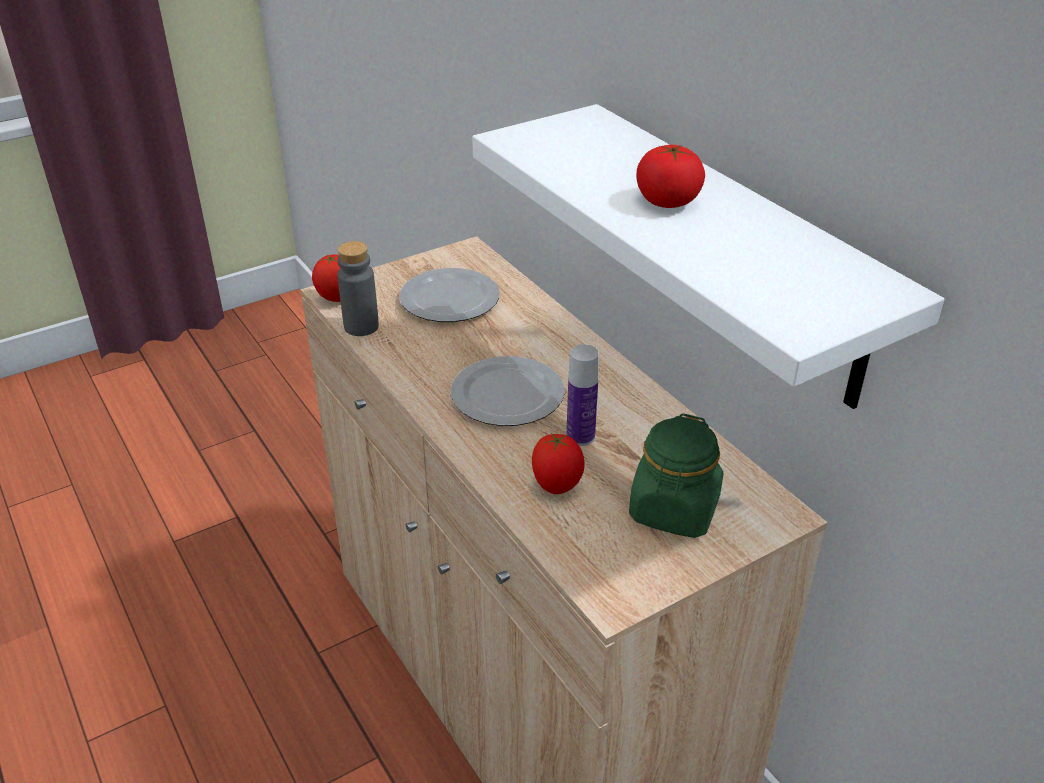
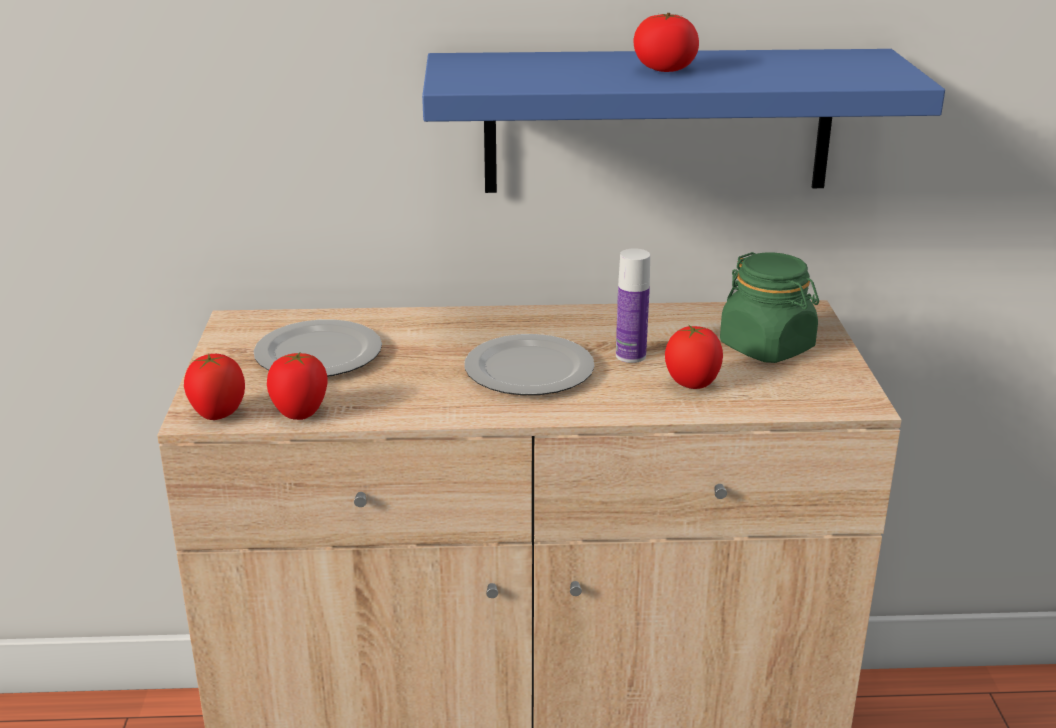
camera: 60 degrees left, 10 degrees down
(361, 326) = (300, 415): grey bottle -> tomato
(733, 253) = (658, 121): white shelf -> blue shelf

